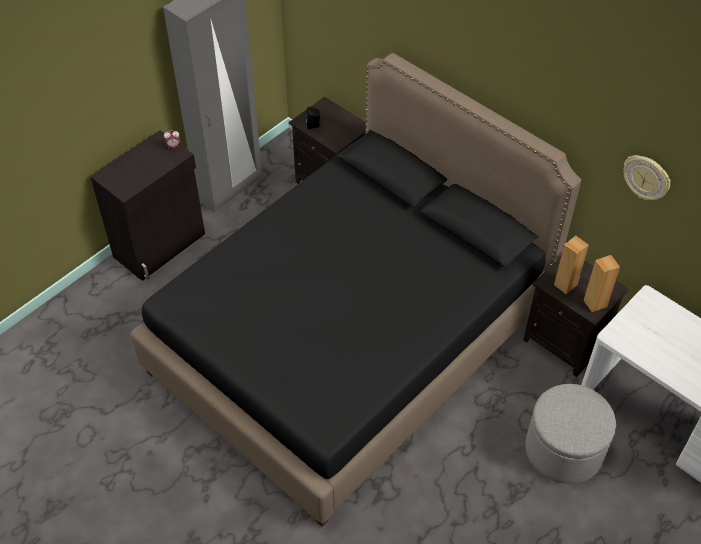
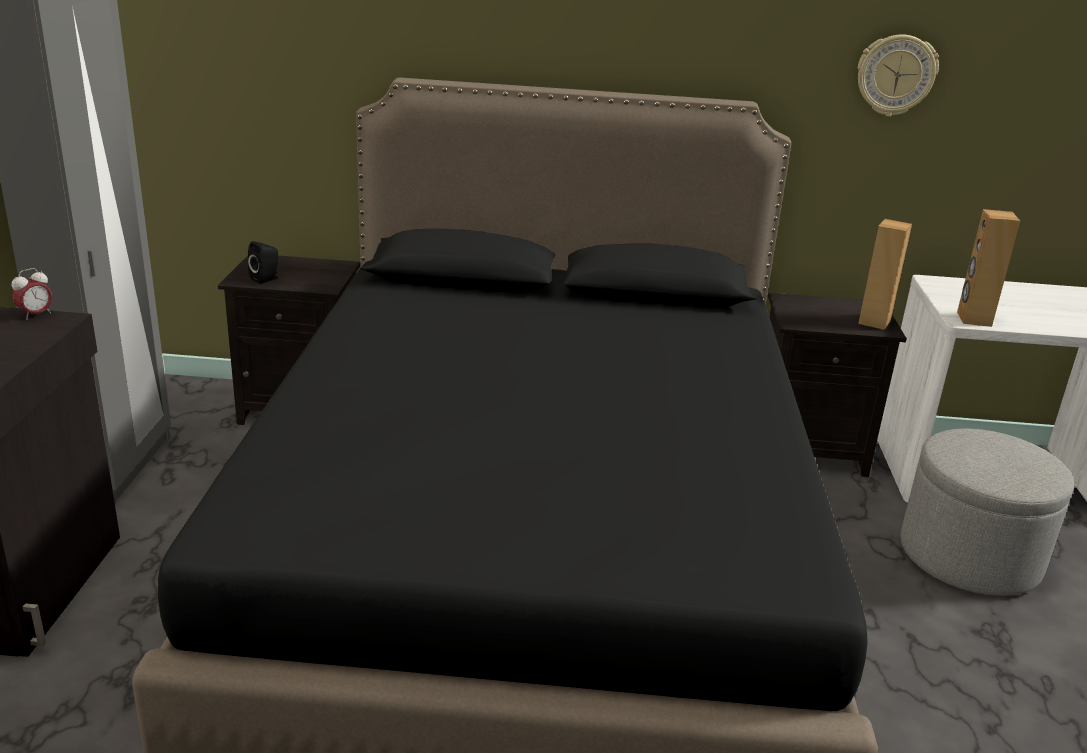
camera: 40 degrees left, 25 degrees down
(565, 284) = (817, 318): brown speaker -> brown speaker (973, 319)

